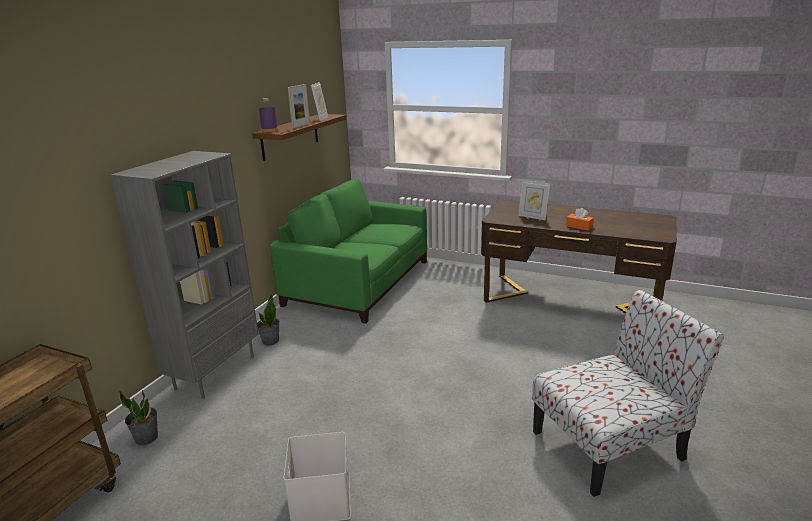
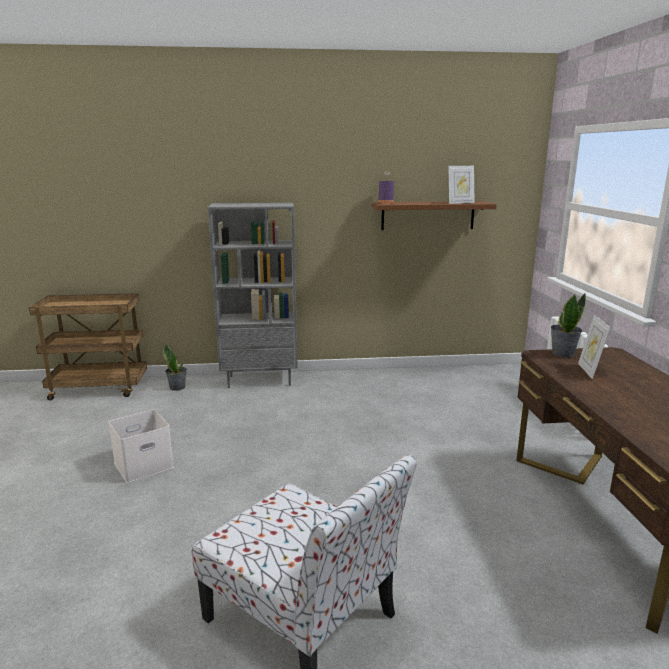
camera: 60 degrees right, 5 degrees down
(270, 341) = (317, 383): potted plant -> potted plant (562, 353)
(301, 126) = (418, 203): picture frame -> none
(359, 282) = (455, 385): green sofa -> none
(579, 226) = (609, 401): orange tissue box -> none

